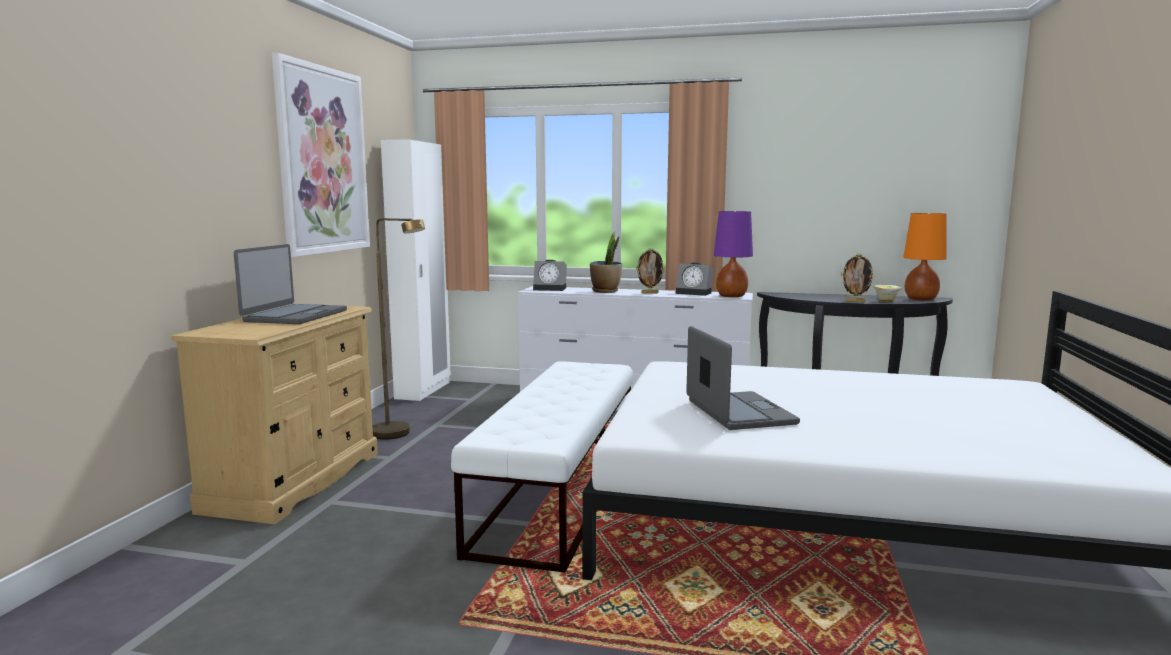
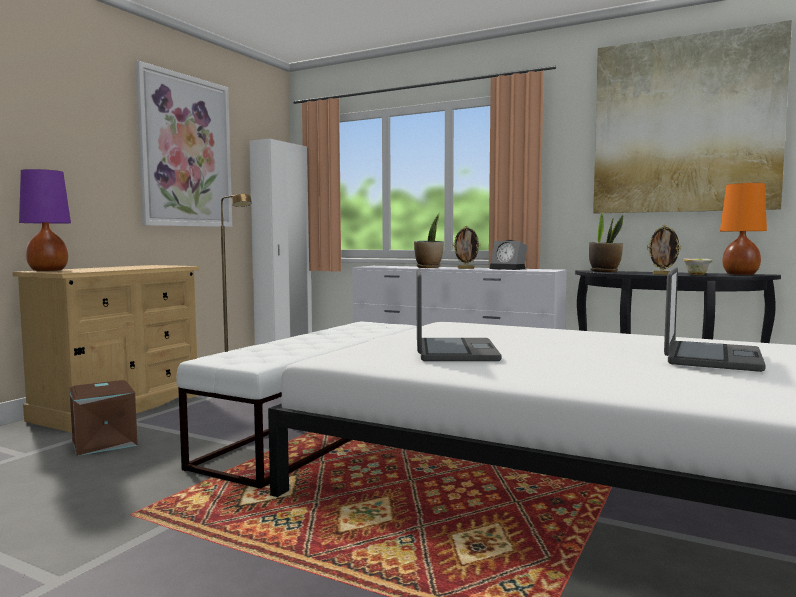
camera: 15 degrees right, 5 degrees down
(294, 316) = (127, 267): laptop -> laptop (711, 358)
(327, 534) = (103, 442): none -> brown storage box
(551, 289) = (384, 266): alarm clock -> none
(732, 296) = (539, 270): purple table lamp -> purple table lamp (48, 271)
(791, 295) = (604, 271): none -> potted plant
(868, 149) = (685, 125): none -> picture

